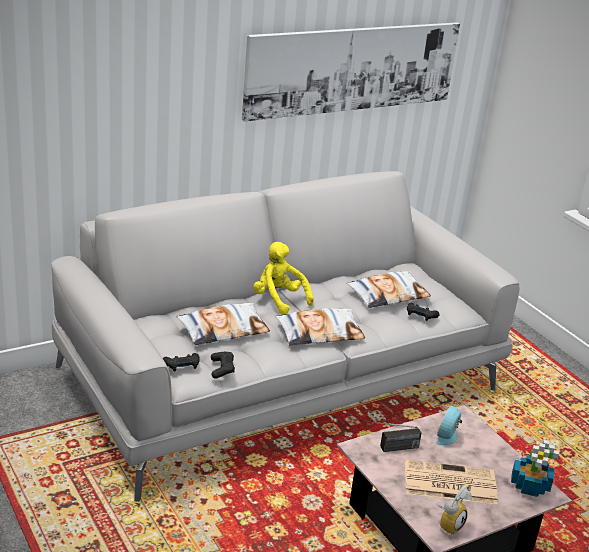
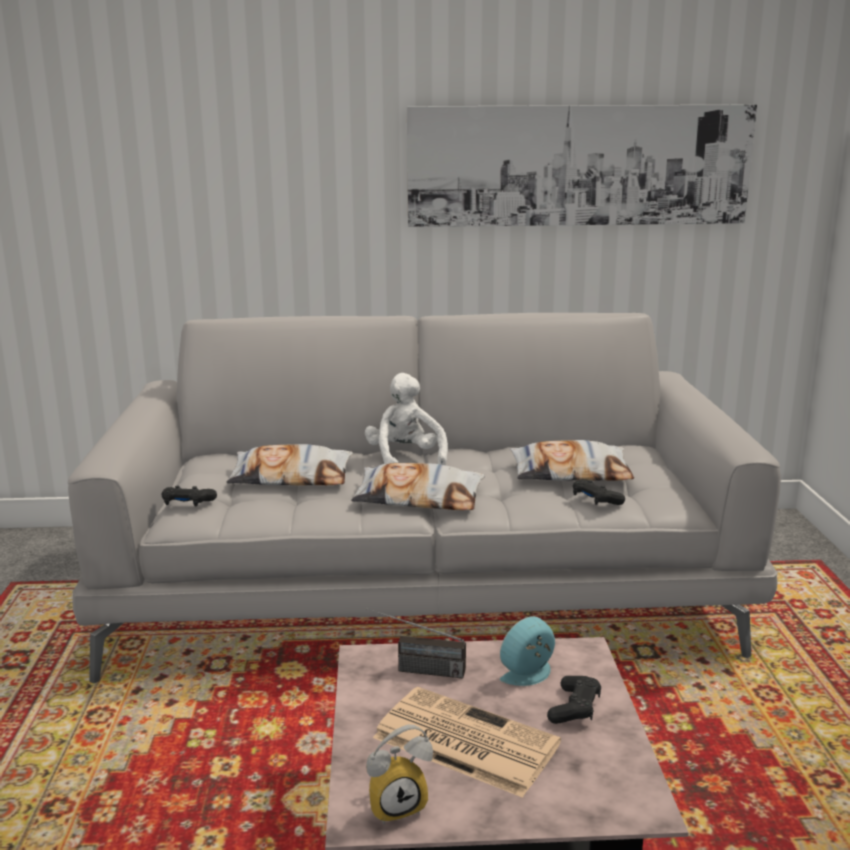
camera: 30 degrees right, 10 degrees down
(222, 369) = (233, 513): black game controller -> black game controller (574, 708)
(279, 300) = (405, 459): yellow plush toy -> white plush toy
(530, 485) = (618, 783): potted plant -> none

